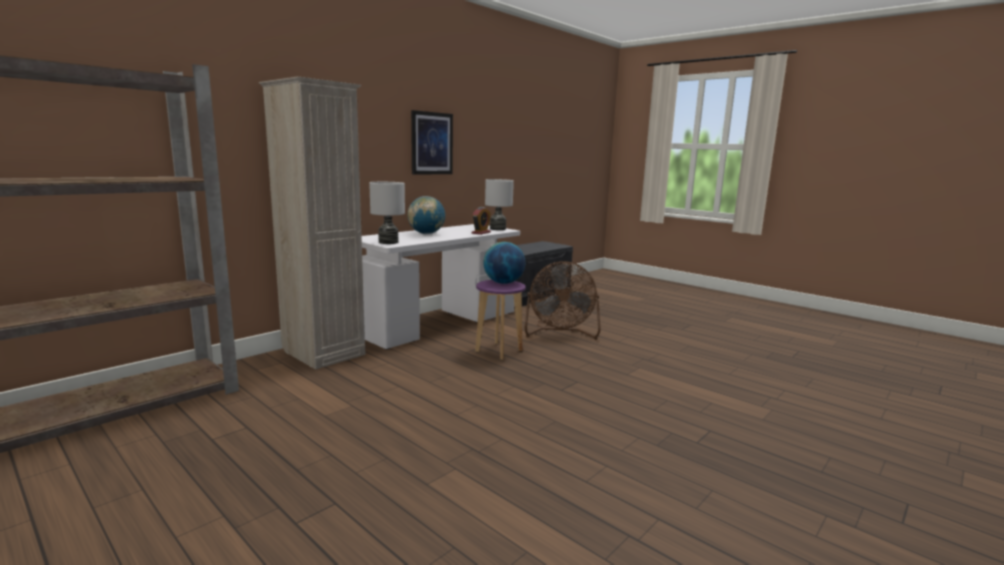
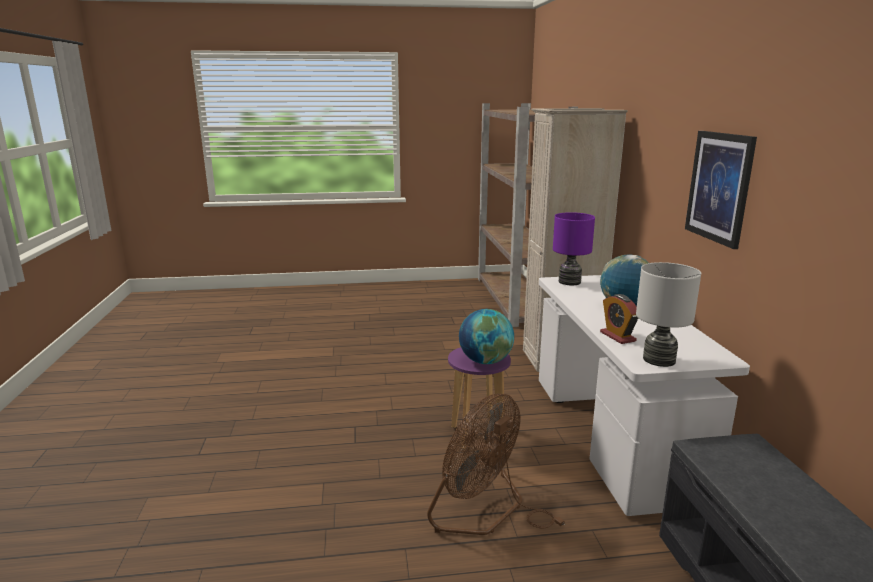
camera: 130 degrees right, 5 degrees up
(388, 242) = (569, 282): grey table lamp -> purple table lamp

